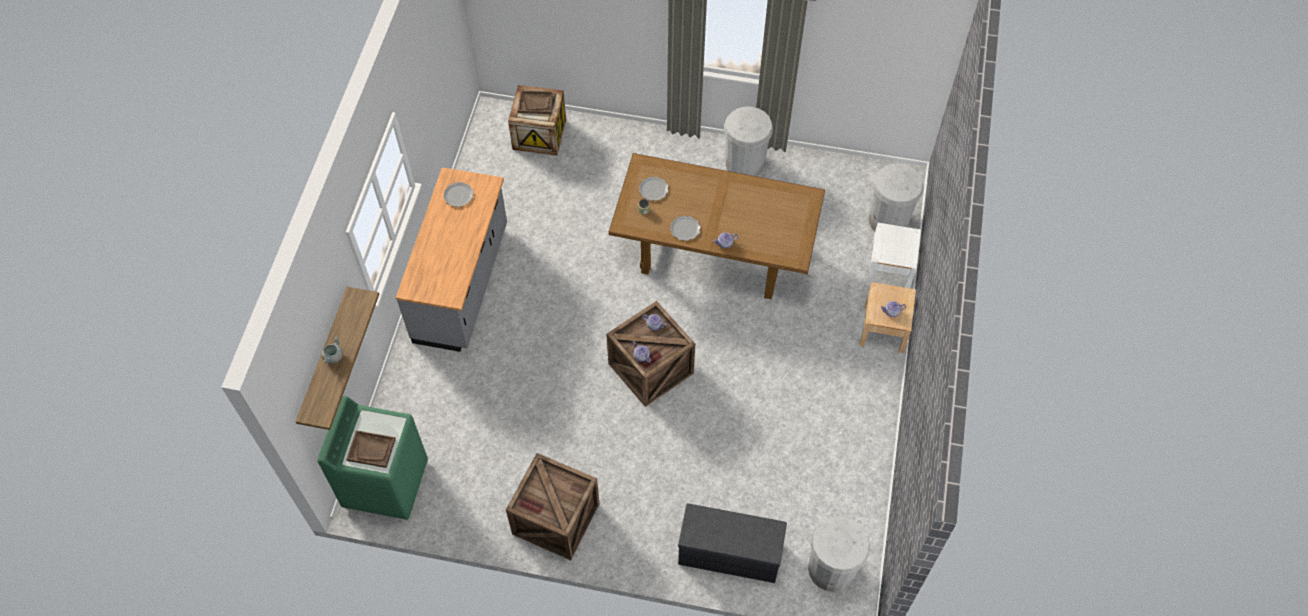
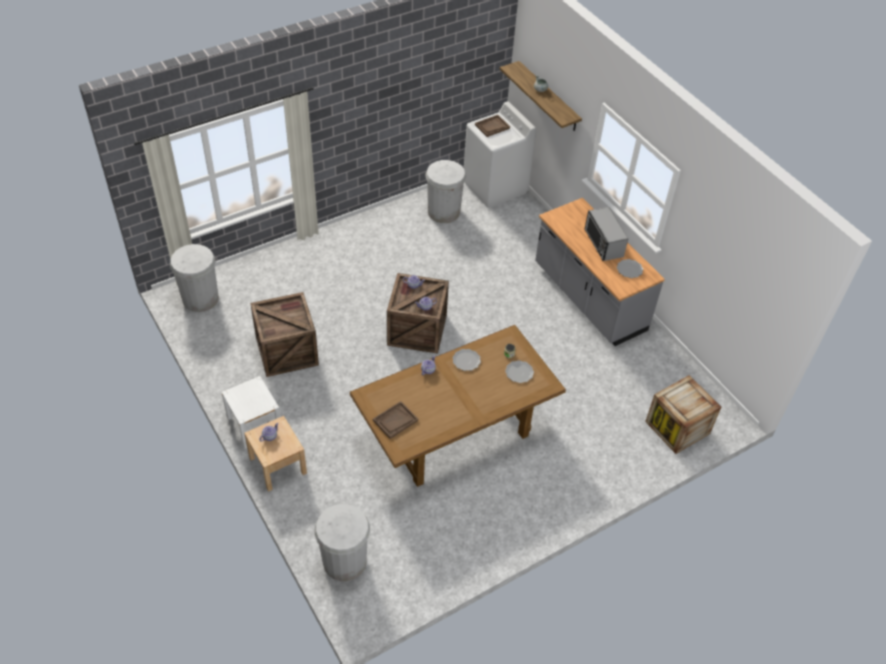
camera: 135 degrees right, 10 degrees down
(386, 483) = (495, 187): green washing machine -> white washing machine
(445, 235) = (603, 243): none -> microwave
(536, 103) = (690, 402): brown tray -> brown tray (395, 421)
(554, 519) = (387, 226): crate -> crate (287, 350)
(728, 553) = (271, 269): grey bench -> none
(744, 164) = (506, 523): white trash can -> white trash can (443, 212)
(889, 269) = (310, 517): white nightstand -> white nightstand (254, 424)

